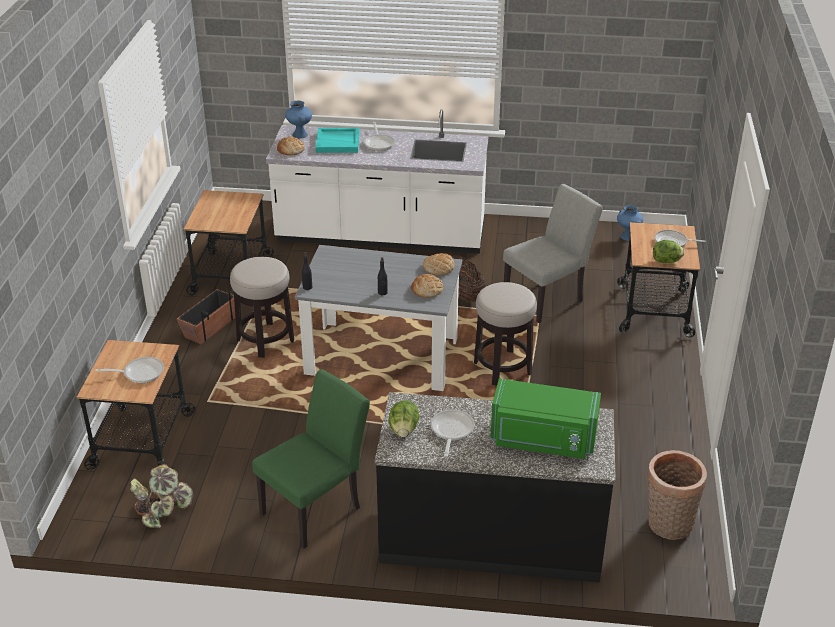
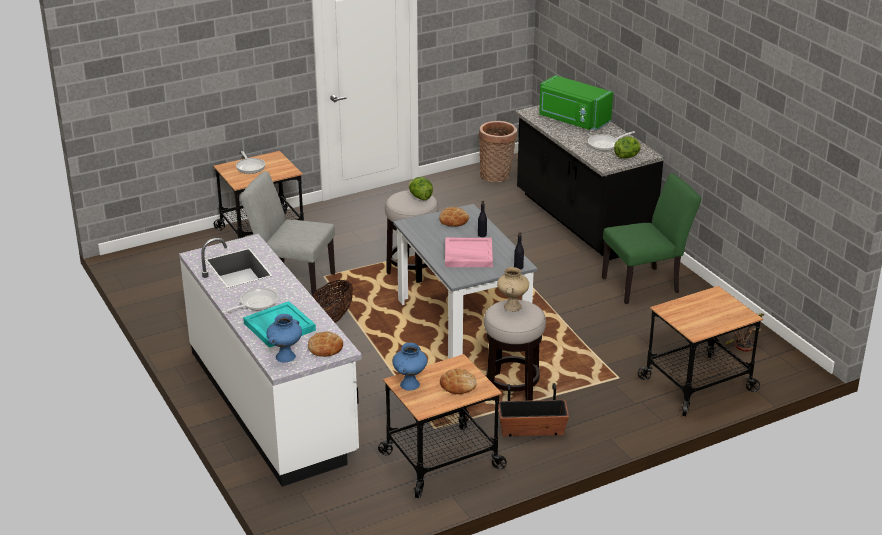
camera: 125 degrees left, 5 degrees down
(140, 373) = (701, 306): frying pan -> none
(267, 271) = (512, 306): none -> beige vase
(317, 507) = (646, 284): green chair -> green chair turned 150 degrees clockwise
(358, 271) = (468, 255): none -> pink tray
(439, 267) = (417, 225): bread -> bread (458, 385)
(542, 440) = (572, 120): green microwave -> green microwave turned 150 degrees clockwise
(627, 237) = (148, 274): blue vase -> blue vase (410, 385)
(666, 261) = (283, 163): lettuce -> lettuce (420, 197)

